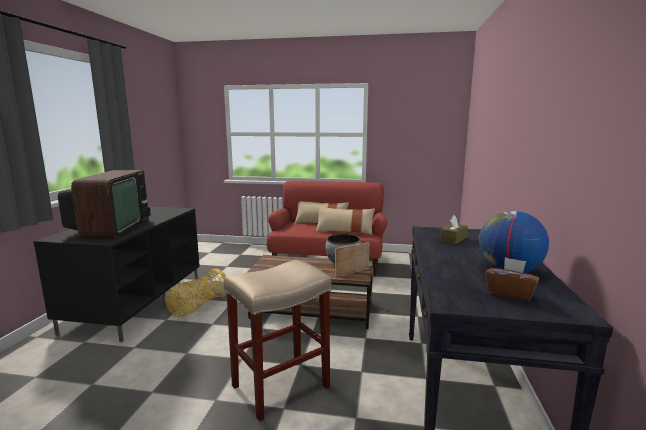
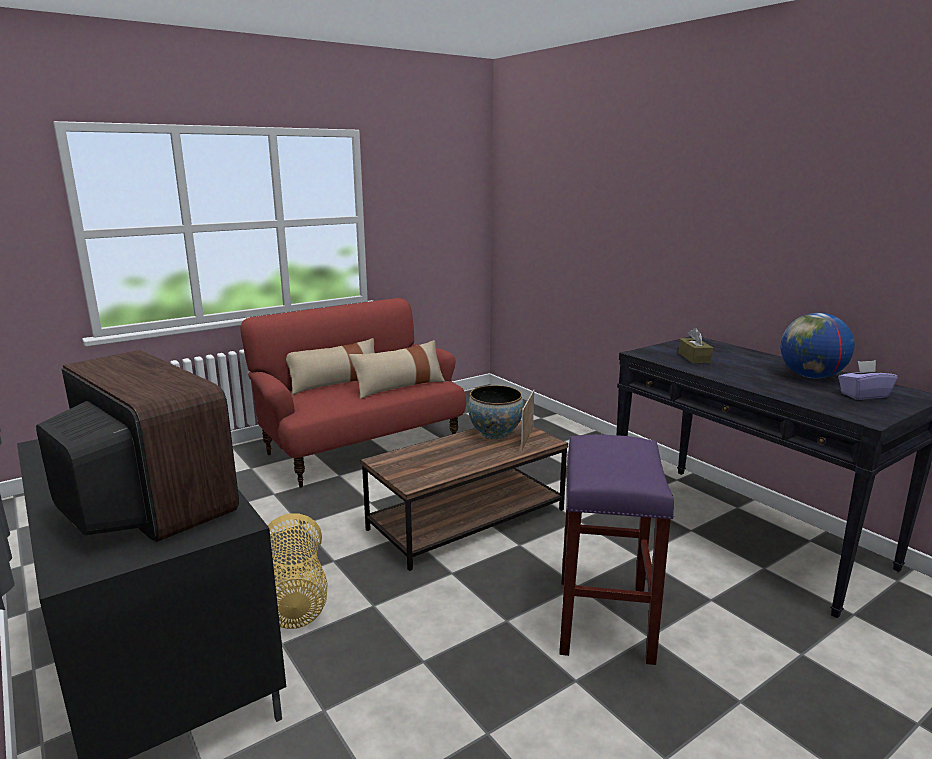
camera: 45 degrees left, 5 degrees up
(280, 387) = (605, 620): beige stool -> purple stool
(510, 293) = (863, 395): brown tissue box -> purple tissue box

